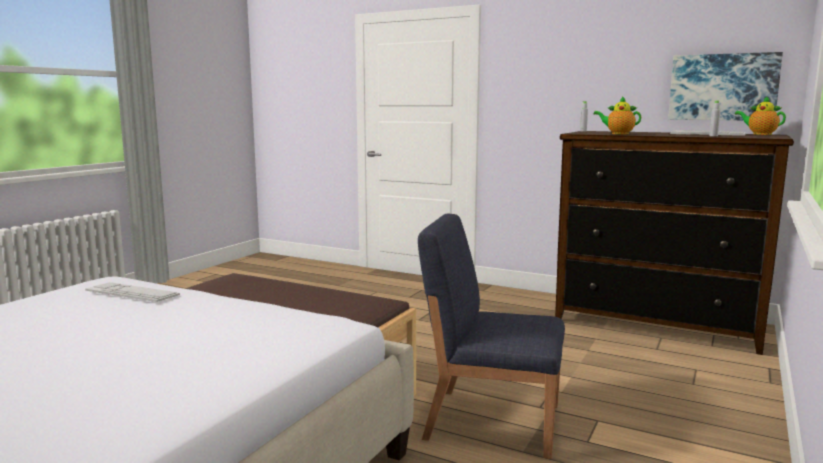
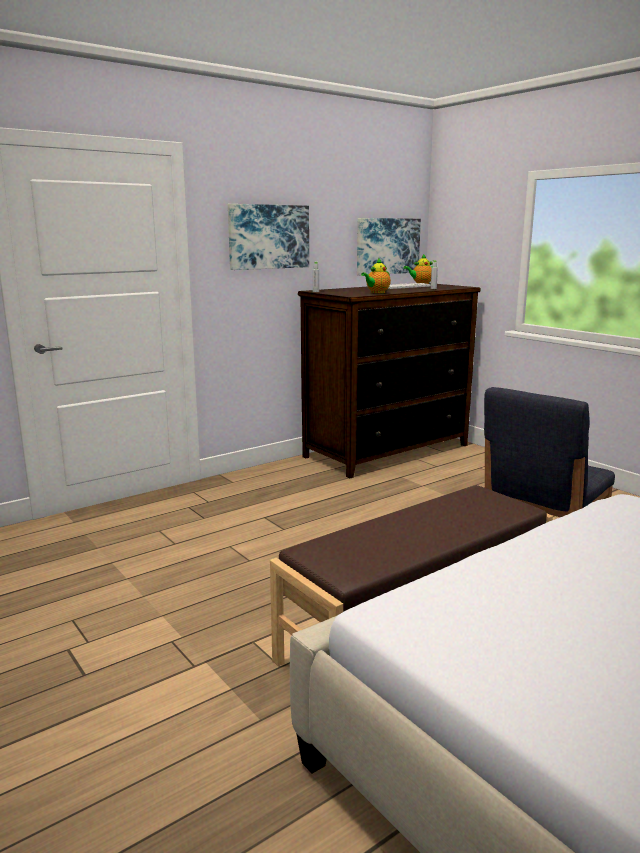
camera: 65 degrees left, 5 degrees up
(132, 293) = (488, 592): keyboard -> none
(556, 78) = (268, 237): none -> picture

